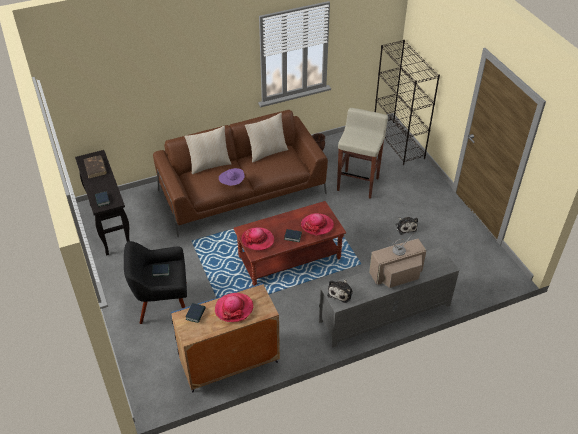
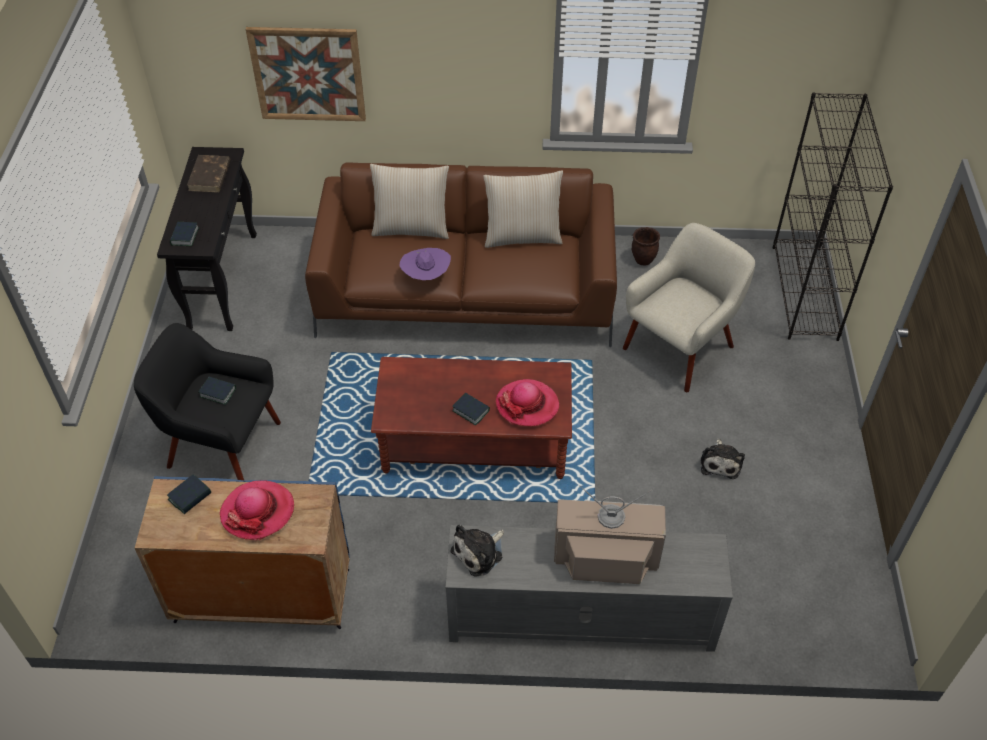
camera: 25 degrees right, 5 degrees up
(136, 99) = (308, 74): none -> picture
(257, 240) = (407, 394): hat -> none
(358, 183) = (680, 347): beige stool -> beige armchair

